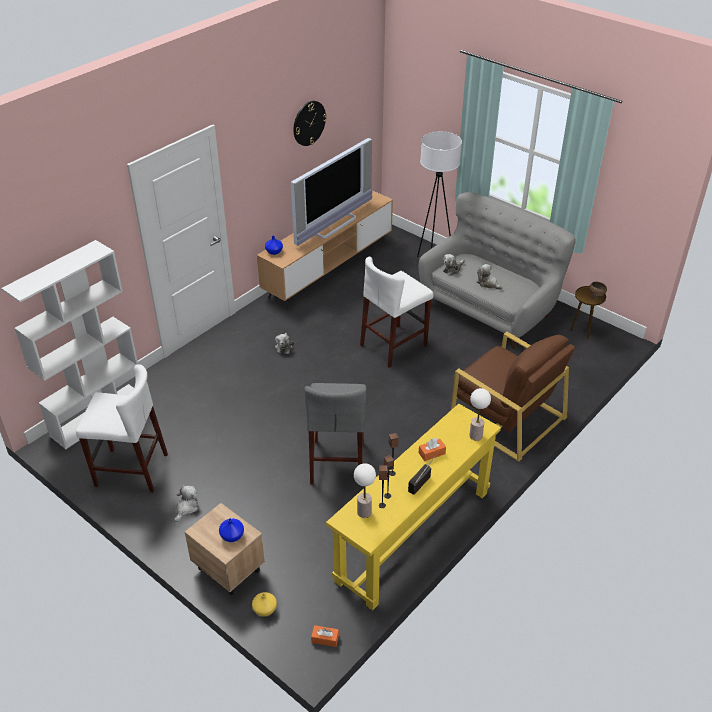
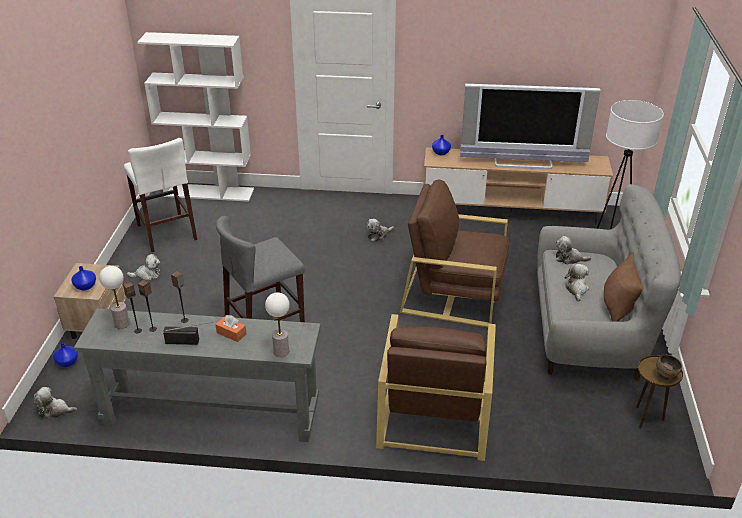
camera: 55 degrees right, 5 degrees down
(264, 609) = (67, 362): yellow vase -> blue vase
(309, 123) = (529, 40): wall clock -> none
(325, 639) = (55, 410): orange tissue box -> plush toy
(394, 345) = (454, 293): white stool -> brown armchair
(413, 535) = (211, 414): yellow console table -> grey console table
(518, 278) = (618, 307): none -> brown pillow

